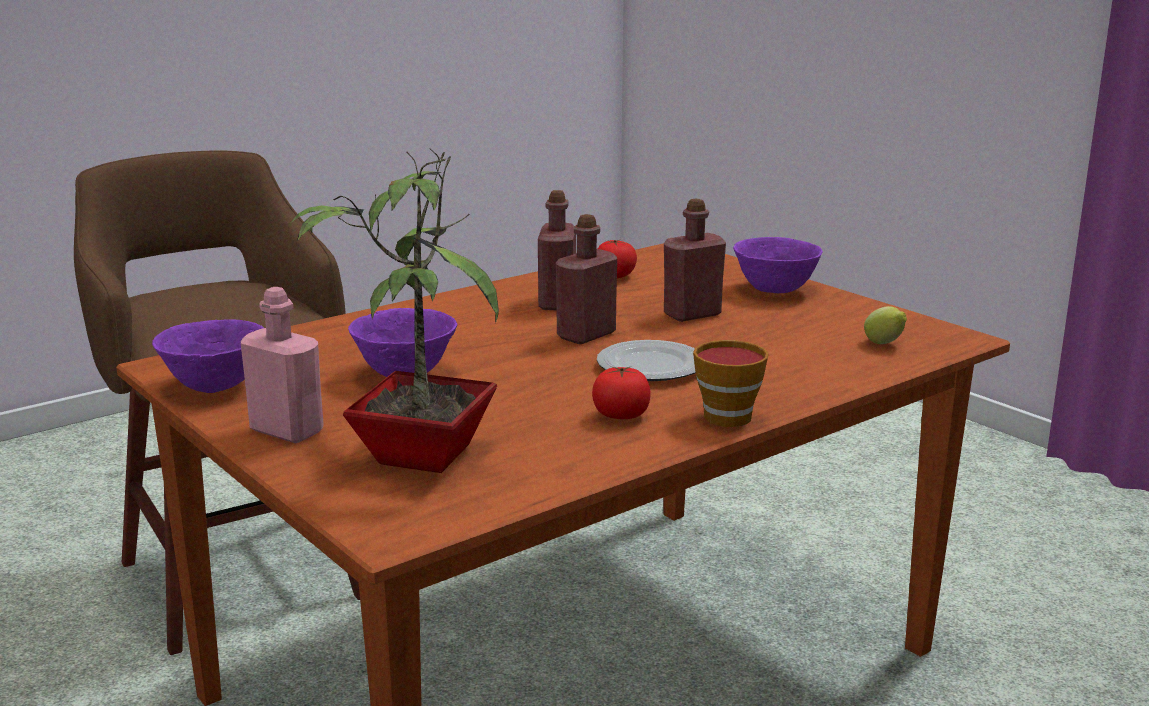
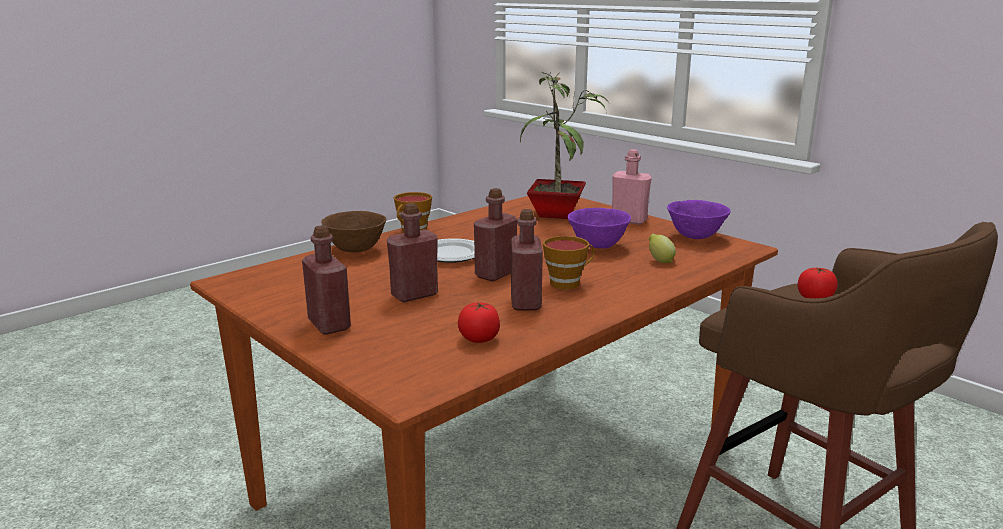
camera: 175 degrees right, 0 degrees up
(493, 322) = (568, 283): none -> cup
(620, 416) = (469, 230): tomato -> tomato (815, 298)
(775, 290) = (329, 324): purple bowl -> red bottle
(812, 380) = (356, 250): none -> brown bowl
(884, 344) = (286, 274): lemon -> lemon (659, 261)

